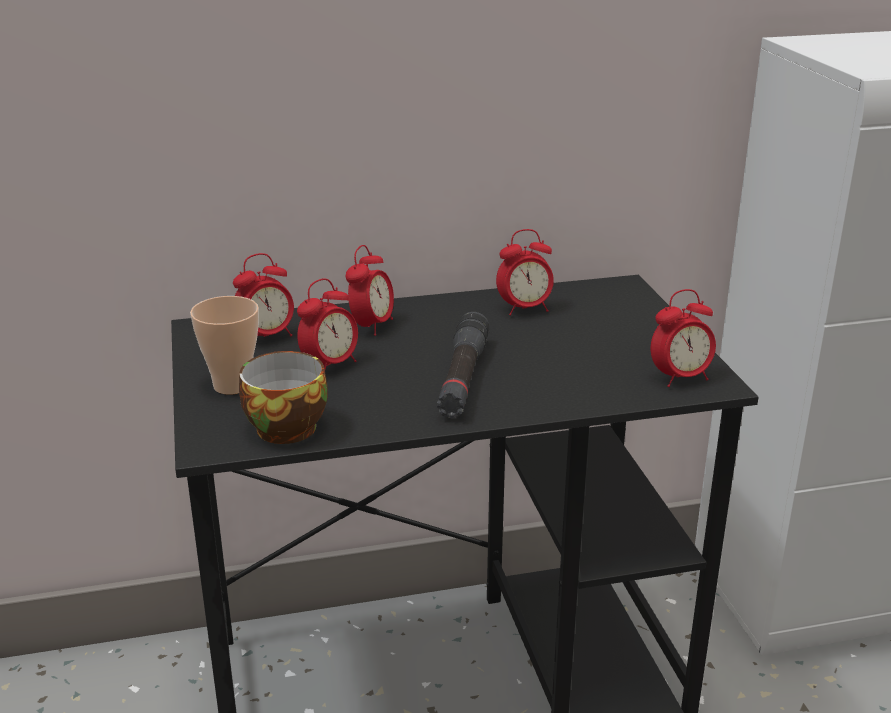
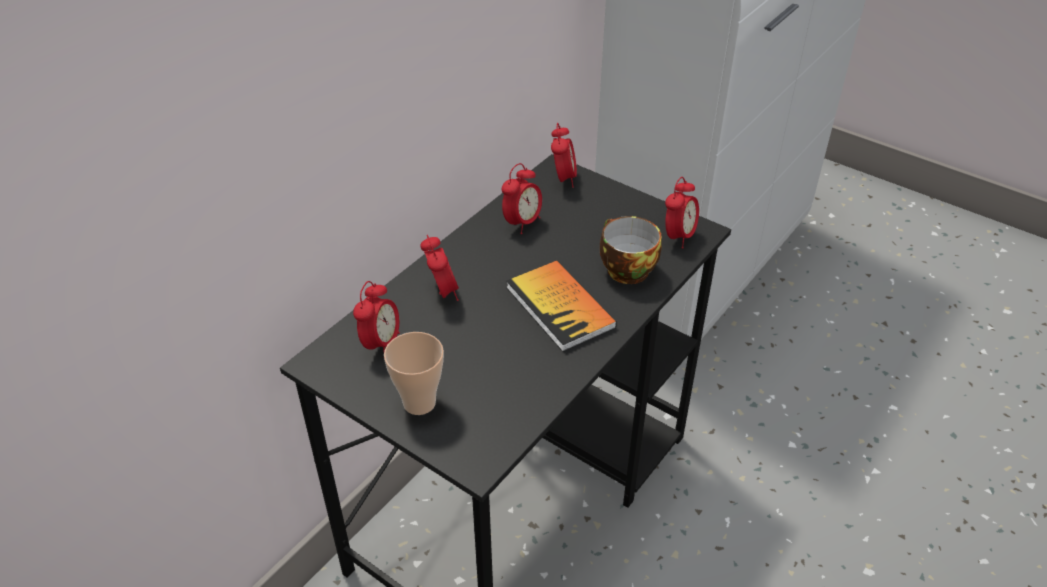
camera: 40 degrees left, 15 degrees up
(285, 426) = (504, 415): cup -> cup (624, 269)
(330, 365) = (462, 345): alarm clock -> alarm clock (563, 179)
(462, 378) = (560, 307): black flashlight -> book

